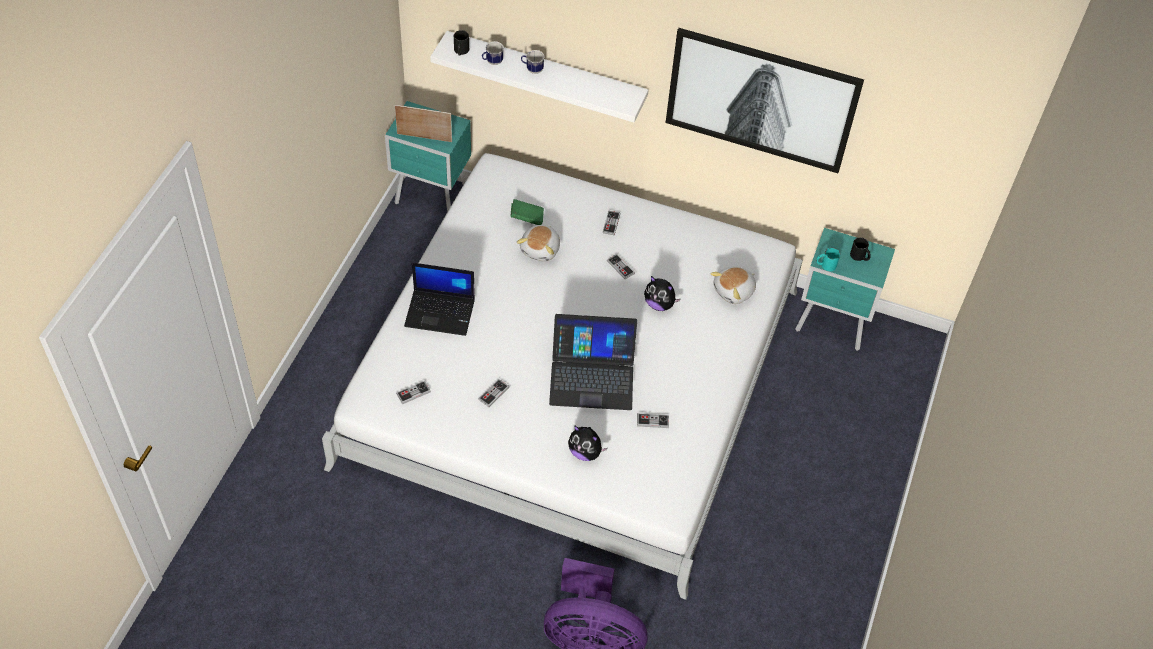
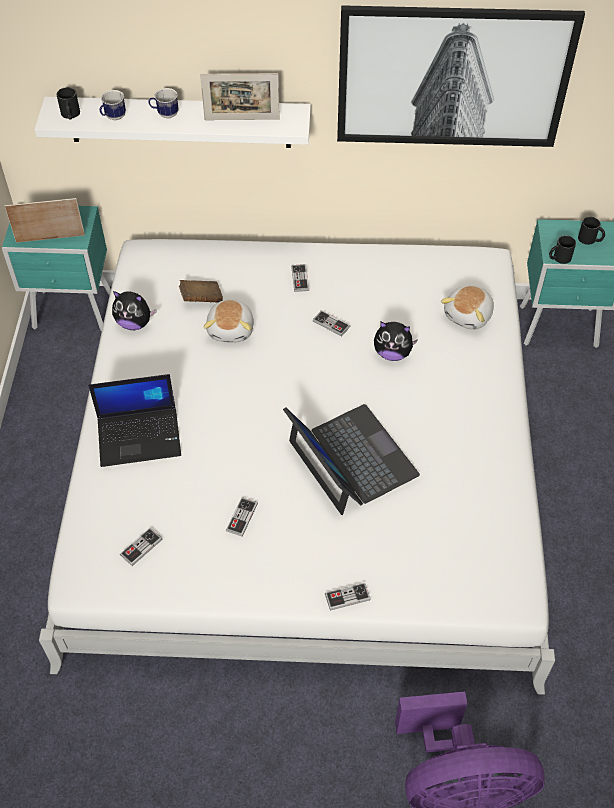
camera: 15 degrees left, 0 degrees up
(527, 218) = (201, 299): green book -> brown book
(585, 452) = (381, 557): plush toy -> plush toy (134, 323)
(589, 89) = (242, 119): none -> picture frame
(592, 375) = (351, 459): laptop -> laptop turned 105 degrees counterclockwise
(652, 421) = (444, 493): game controller -> game controller (347, 597)
(825, 265) = (559, 258): turquoise mug -> black mug

